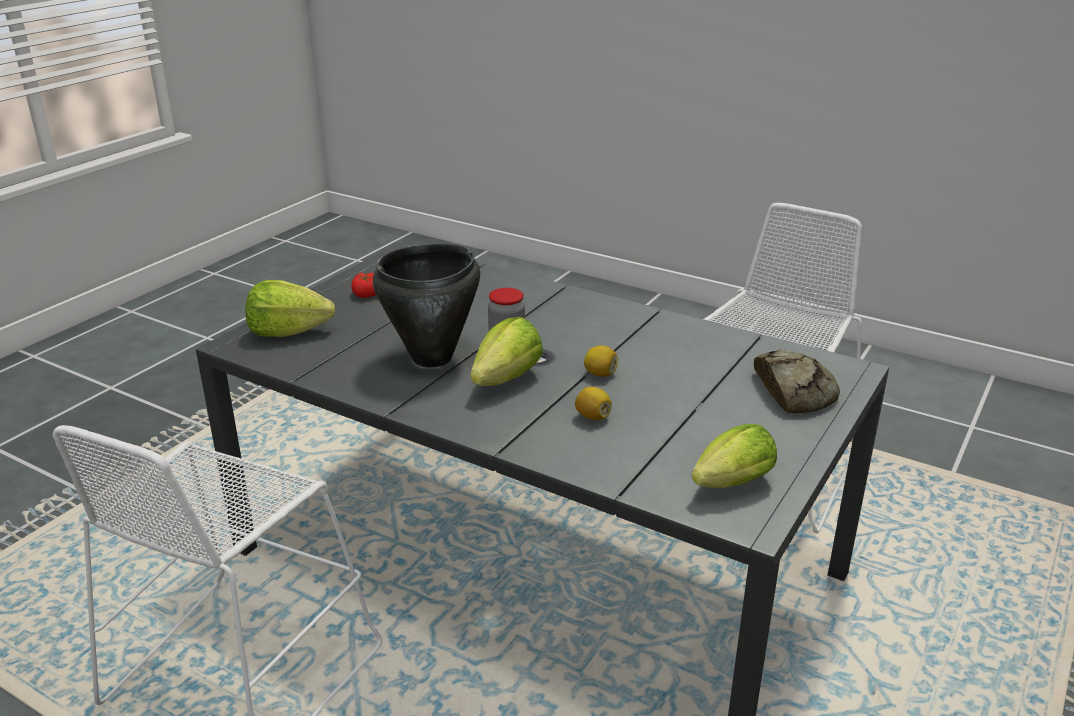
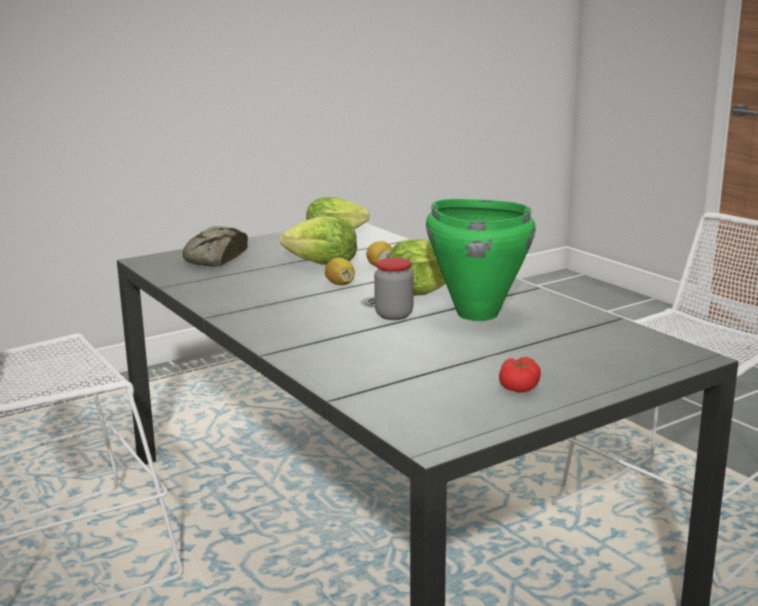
camera: 155 degrees left, 10 degrees down
(288, 331) = (627, 358): lettuce -> lettuce (322, 264)
(433, 358) = (477, 314): black cooking pot -> green cooking pot

